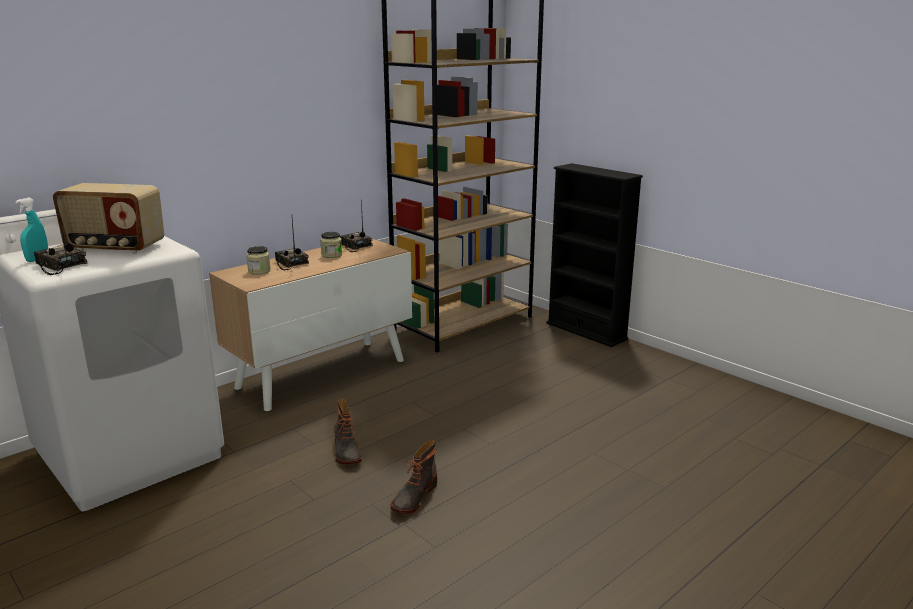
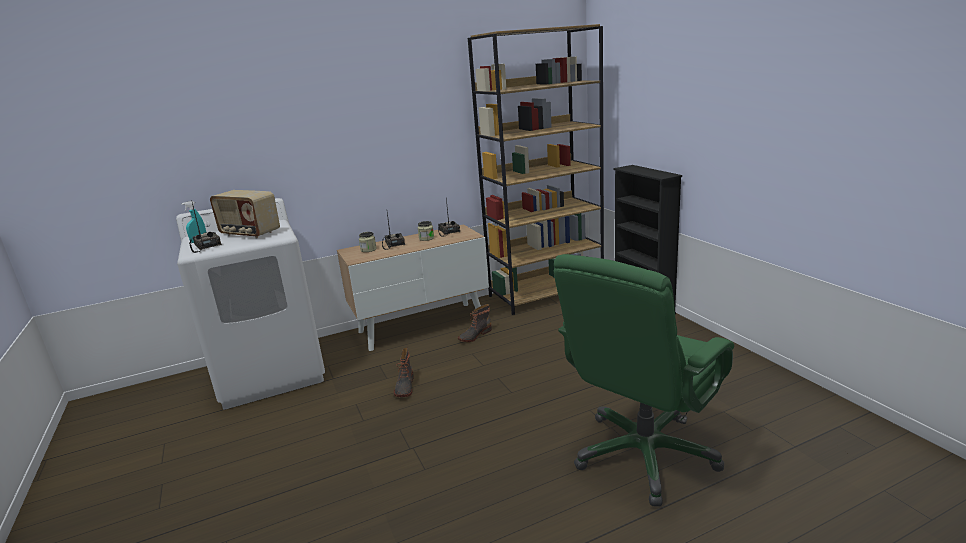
camera: 20 degrees right, 0 degrees up
(413, 497) = (431, 428): boot -> boot (474, 335)
(681, 493) = (644, 455): none -> green office chair

